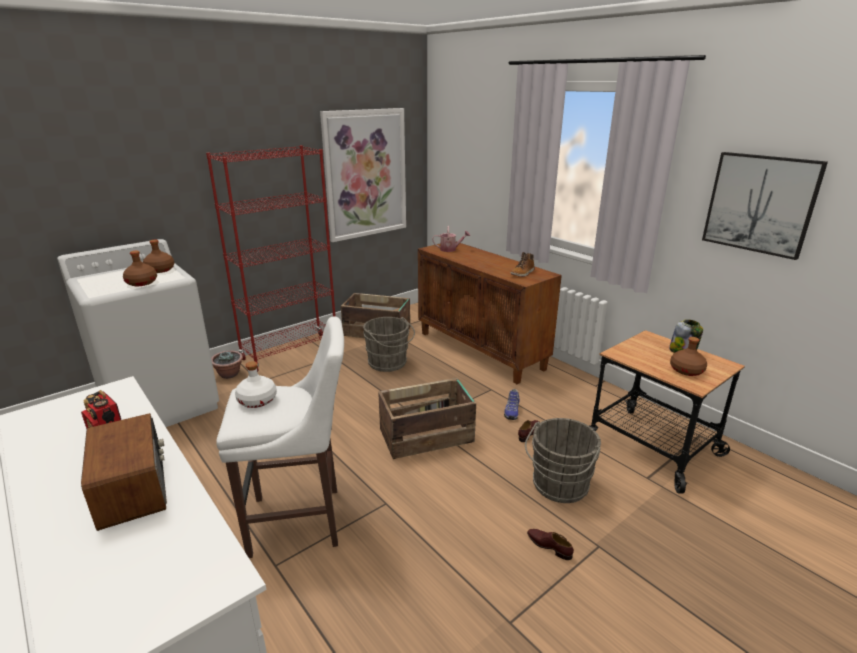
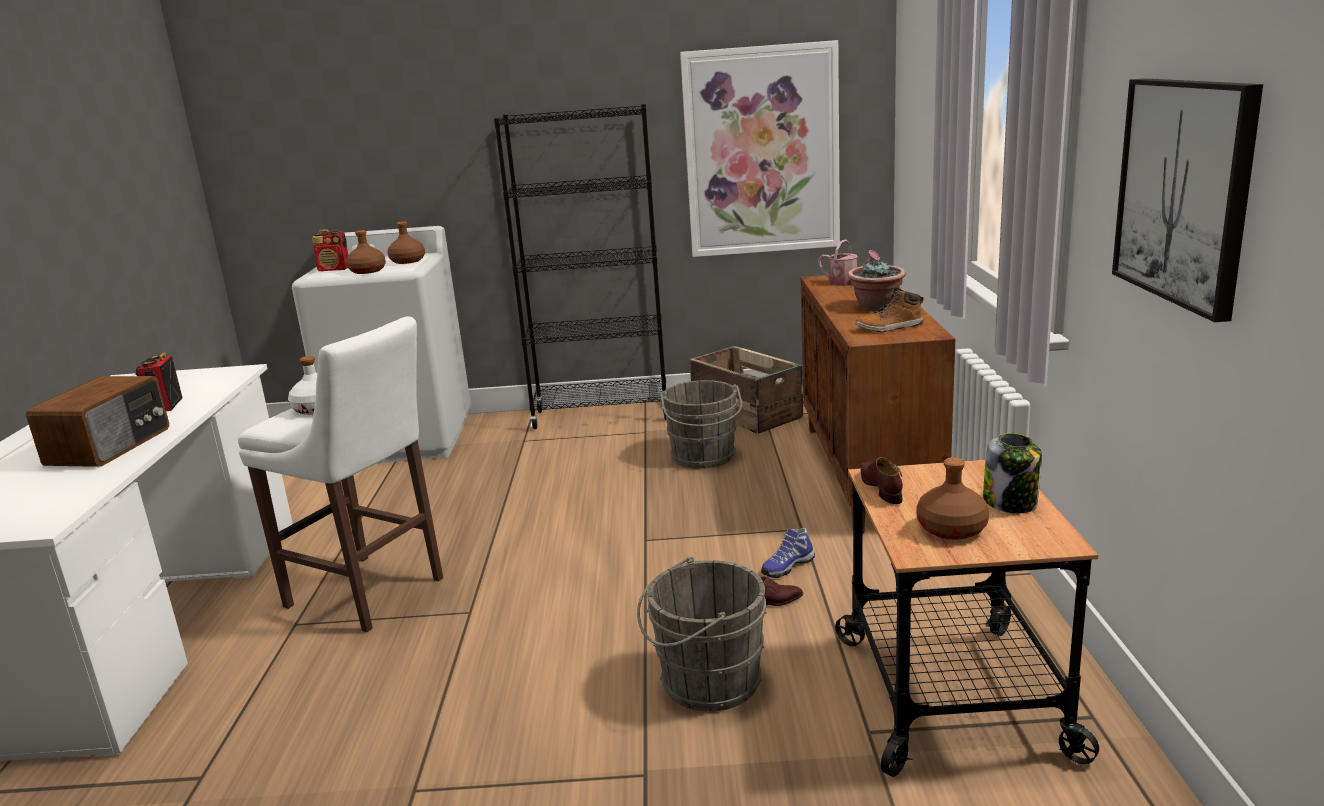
camera: 40 degrees right, 5 degrees down
(103, 285) = (334, 269): none -> radio
(229, 374) = (504, 425): potted plant -> potted plant (876, 306)
(290, 352) = (602, 415): red bookcase -> black bookcase
(428, 436) = (624, 558): crate -> none
(549, 546) = (580, 741): brown shoe -> brown shoe (881, 487)

